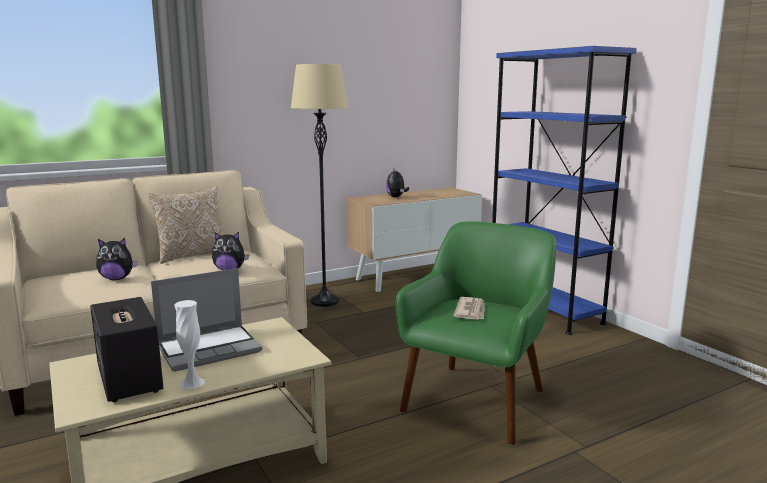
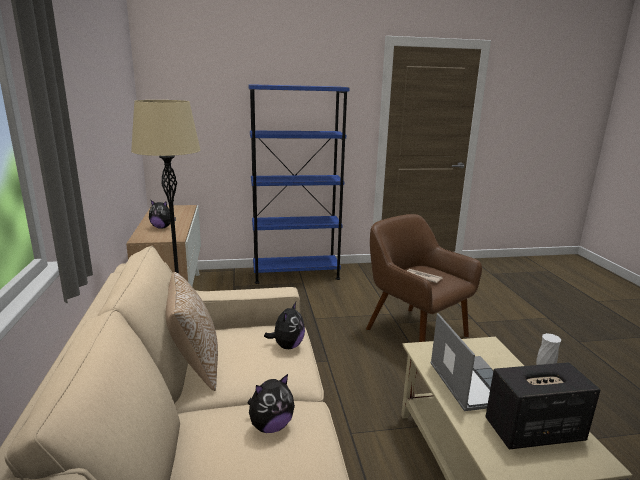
camera: 70 degrees left, 5 degrees up
(117, 279) = (270, 426): plush toy -> plush toy turned 45 degrees clockwise
(477, 400) = (414, 332): green armchair -> brown armchair

